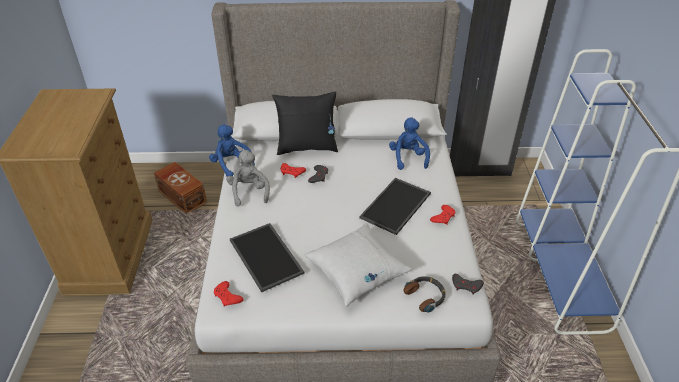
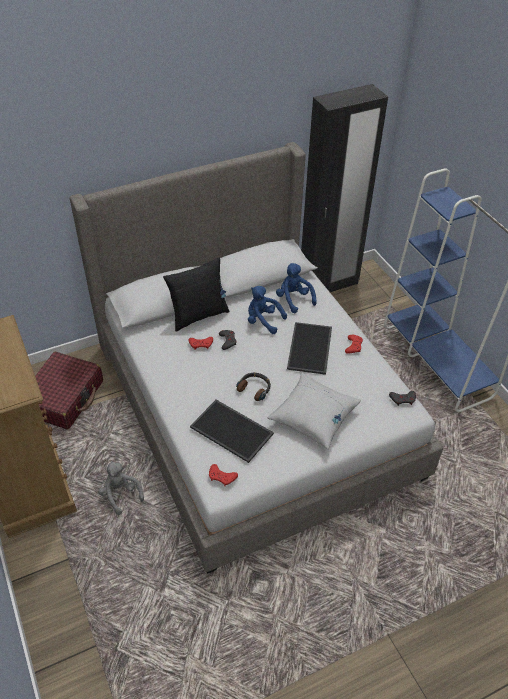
camera: 25 degrees left, 5 degrees up
(182, 196) = (64, 397): brown storage box -> red suitcase
(231, 164) = (139, 354): blue plush toy -> blue plush toy (263, 321)
(249, 192) = (174, 376): grey plush toy -> grey plush toy (120, 495)
(425, 296) = (378, 418): headphones -> headphones (254, 388)

